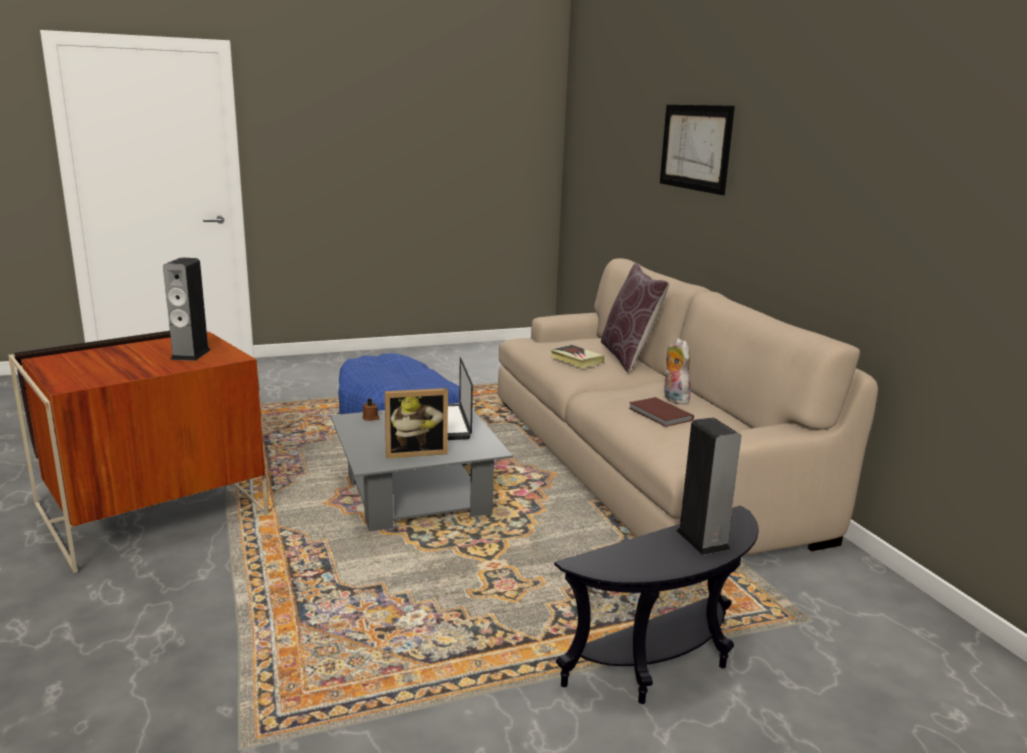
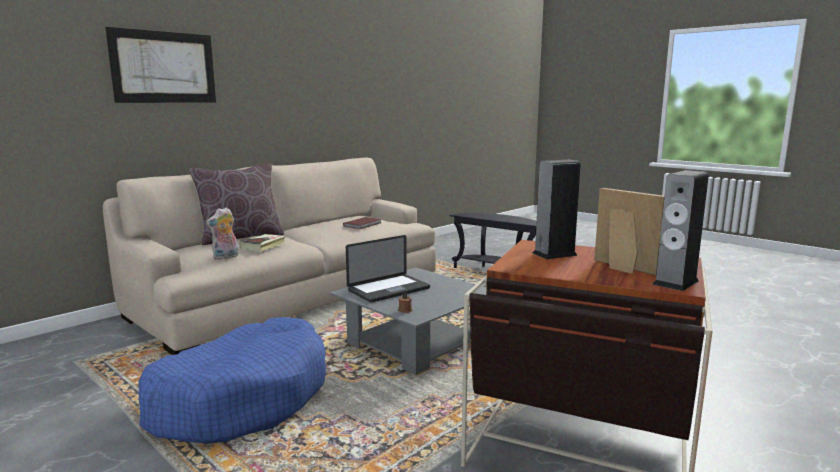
camera: 115 degrees left, 5 degrees down
(415, 452) = (445, 285): picture frame -> picture frame (621, 268)
(673, 399) = (331, 224): plush toy -> plush toy (225, 257)
(702, 540) = (488, 216): speaker -> speaker (675, 282)

